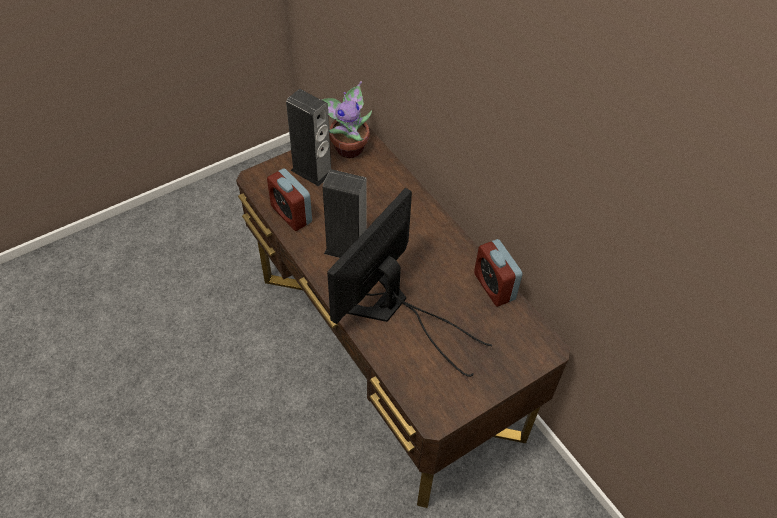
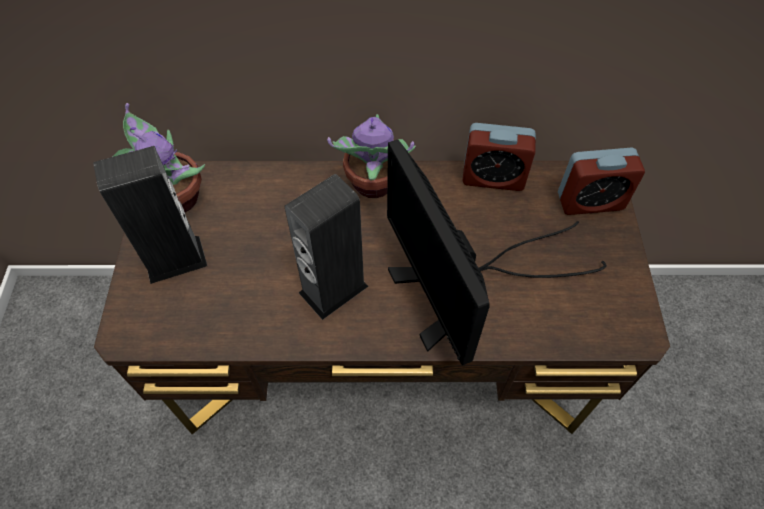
camera: 55 degrees left, 5 degrees up
(291, 214) = (227, 323): alarm clock -> alarm clock (590, 201)
(434, 229) = (373, 185): none -> potted plant

